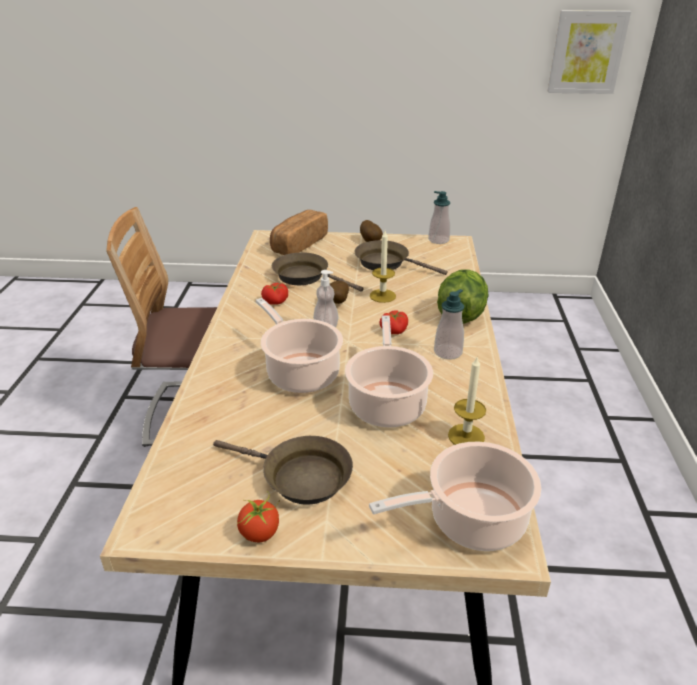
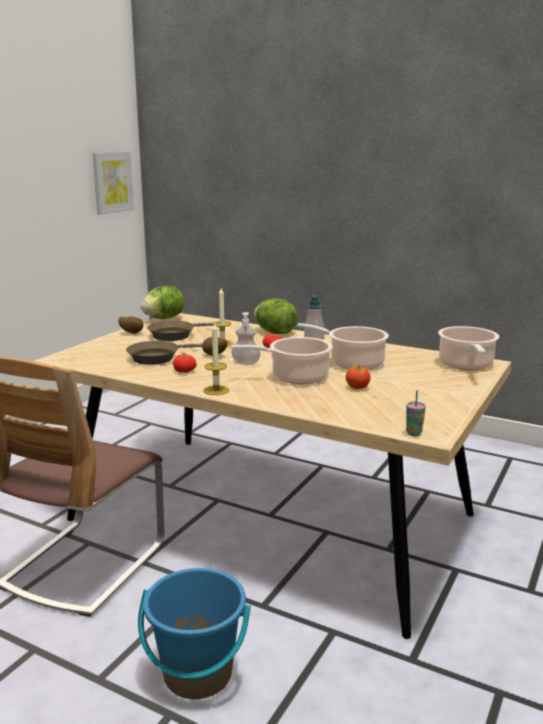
camera: 65 degrees left, 15 degrees down
(87, 538) = (197, 675): none -> blue bucket
(146, 510) = (413, 433): none -> cup
(260, 533) = (452, 407): tomato -> tomato (357, 387)
(298, 244) = (95, 352): bread -> none
(300, 477) = (409, 392): brown frying pan -> none
(438, 240) = (163, 318): soap dispenser -> lettuce
(466, 436) = (399, 354): candle -> candle (216, 390)

